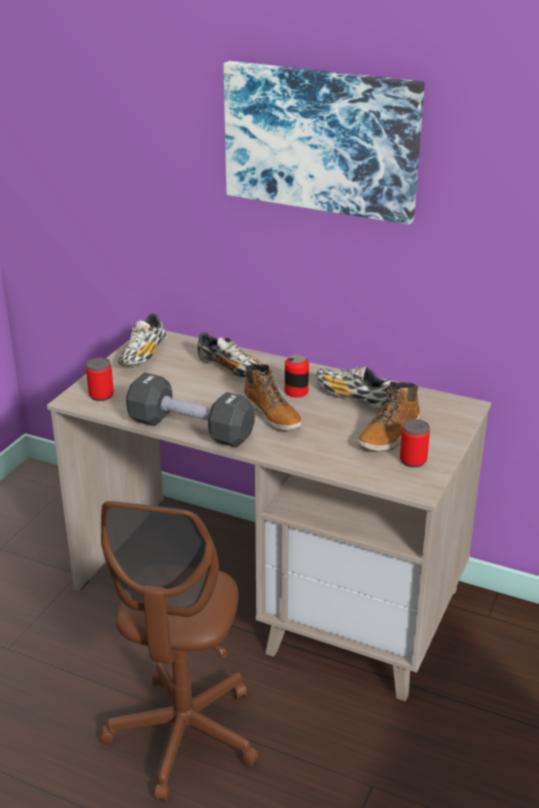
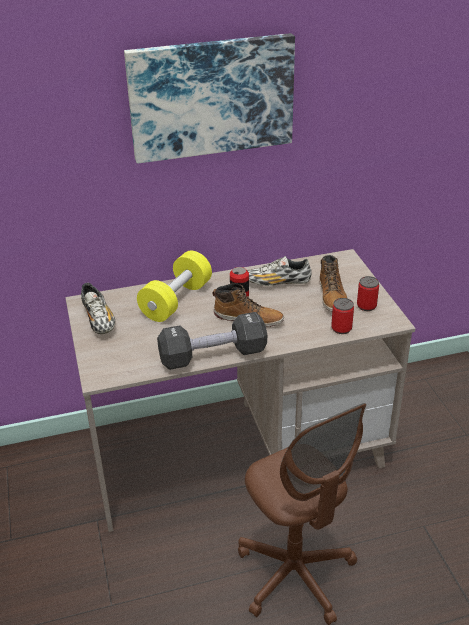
camera: 40 degrees left, 5 degrees up
(101, 395) = (114, 364): can -> can (341, 328)
(231, 370) = (176, 300): shoe -> yellow dumbbell

